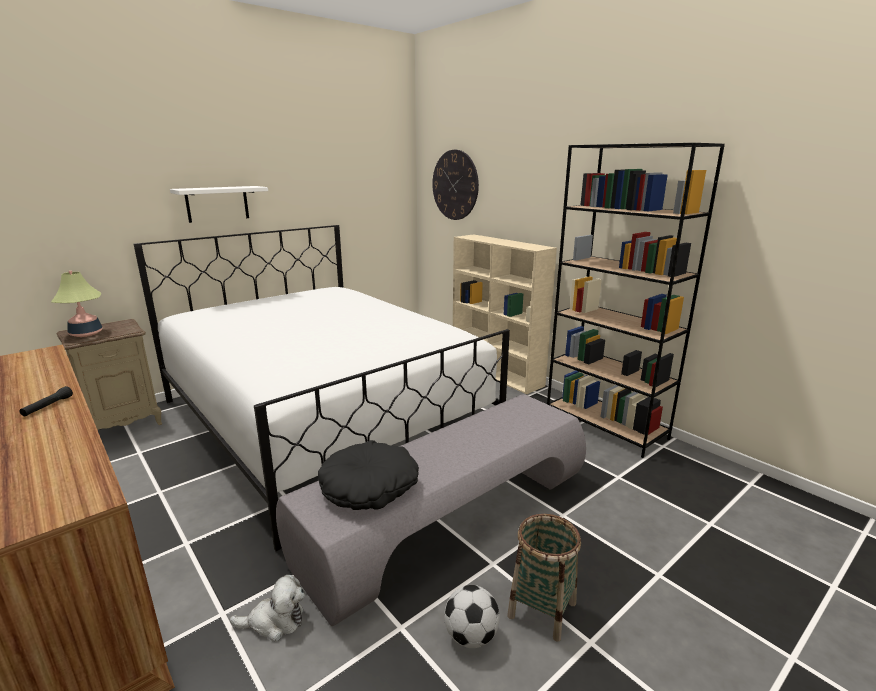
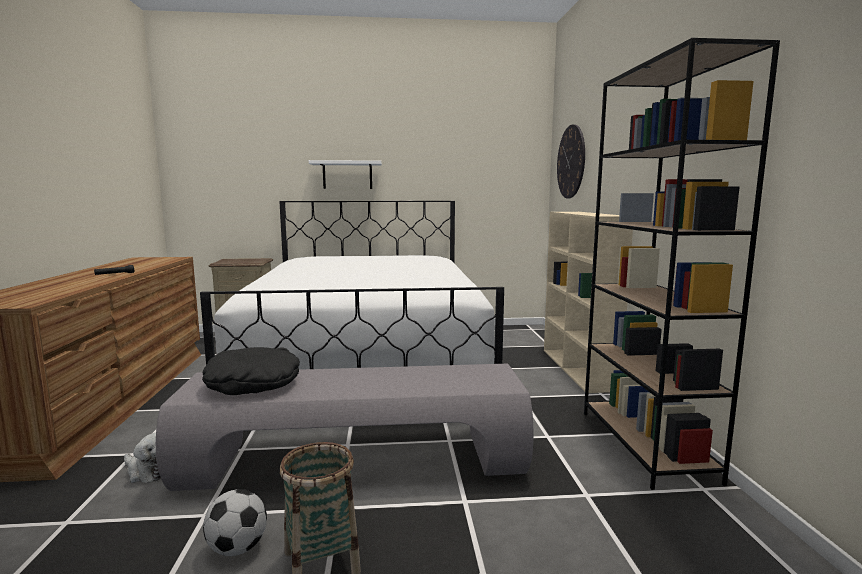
camera: 35 degrees right, 10 degrees down
(86, 333) = (231, 261): table lamp -> none

